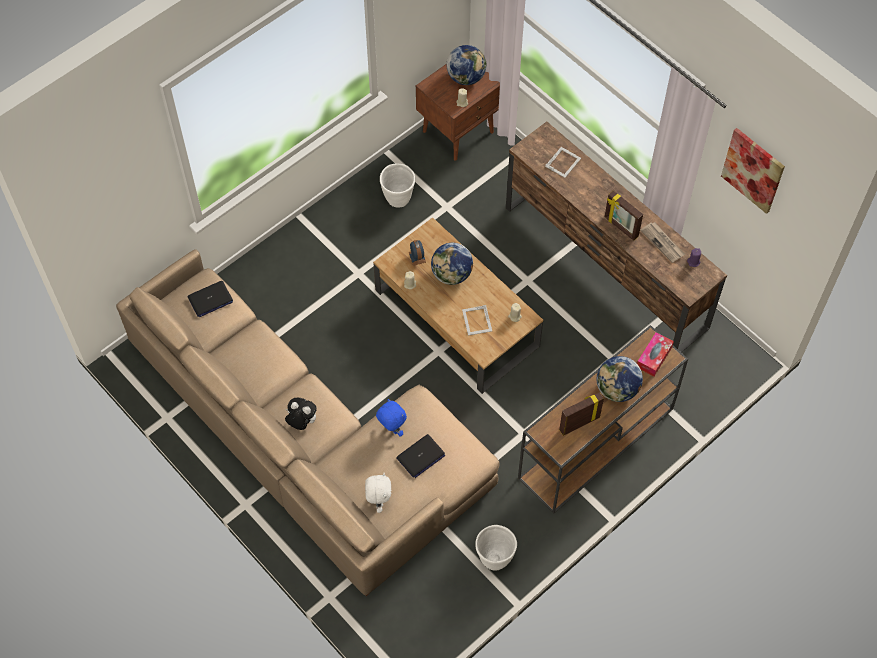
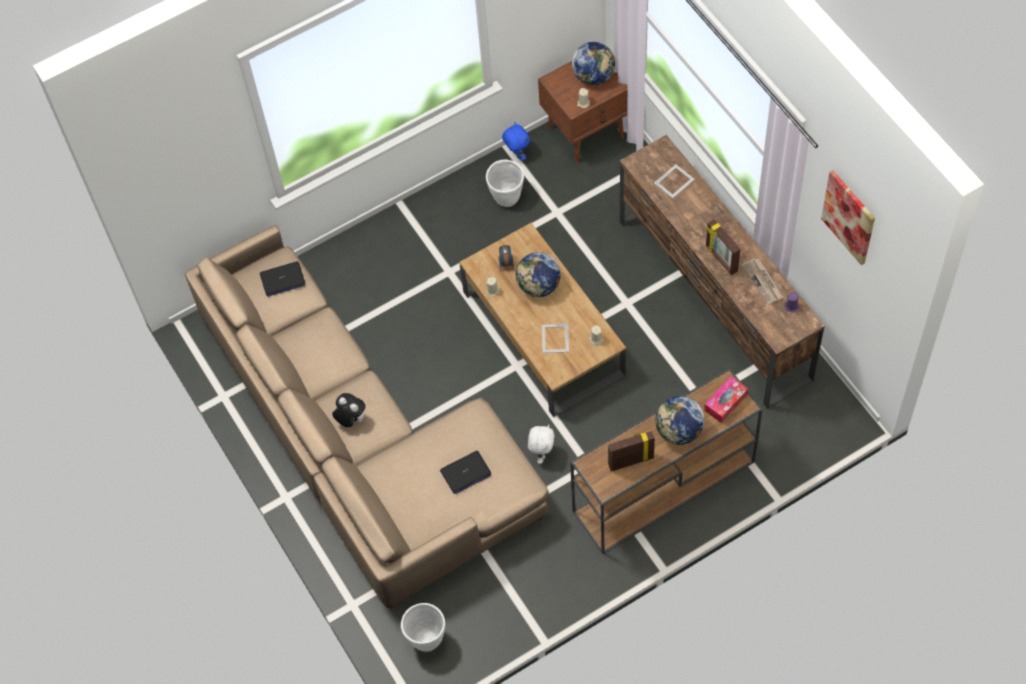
camera: 15 degrees right, 0 degrees up
(378, 501) = (413, 512): white plush toy -> white plush toy (541, 453)
(391, 429) = (441, 440): blue plush toy -> blue plush toy (516, 155)
(494, 559) = (530, 592): white planter -> white planter (426, 639)

